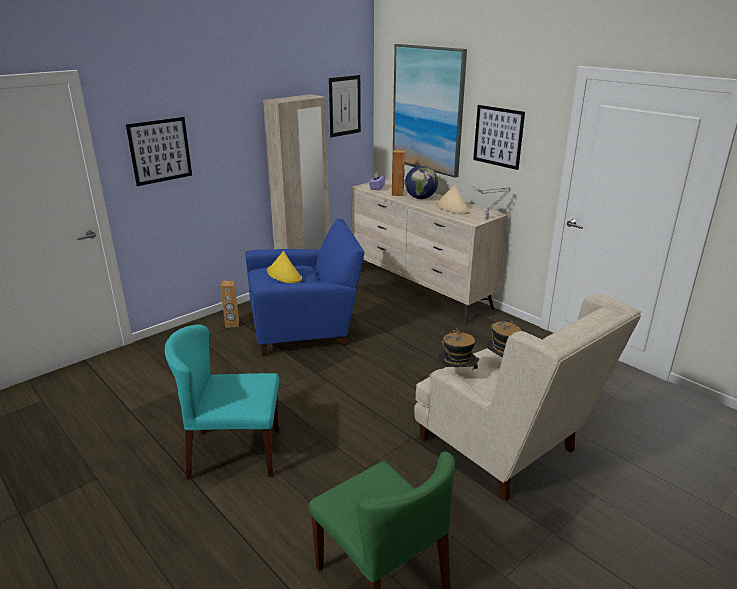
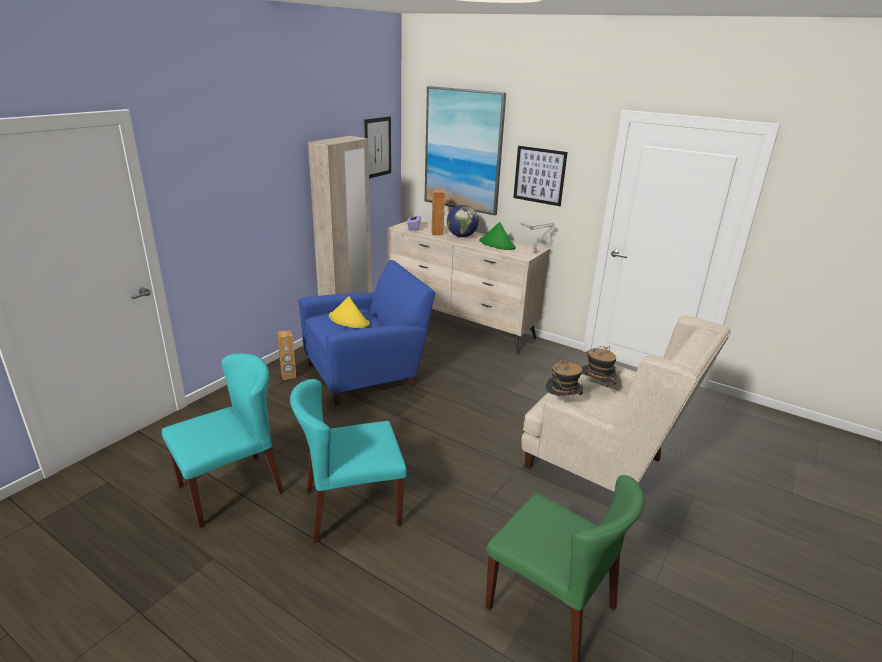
camera: 15 degrees left, 0 degrees up
(138, 420) = (231, 488): none -> turquoise chair
(160, 151) = (212, 197): picture -> none
(452, 208) = (497, 244): beige hat -> green hat

